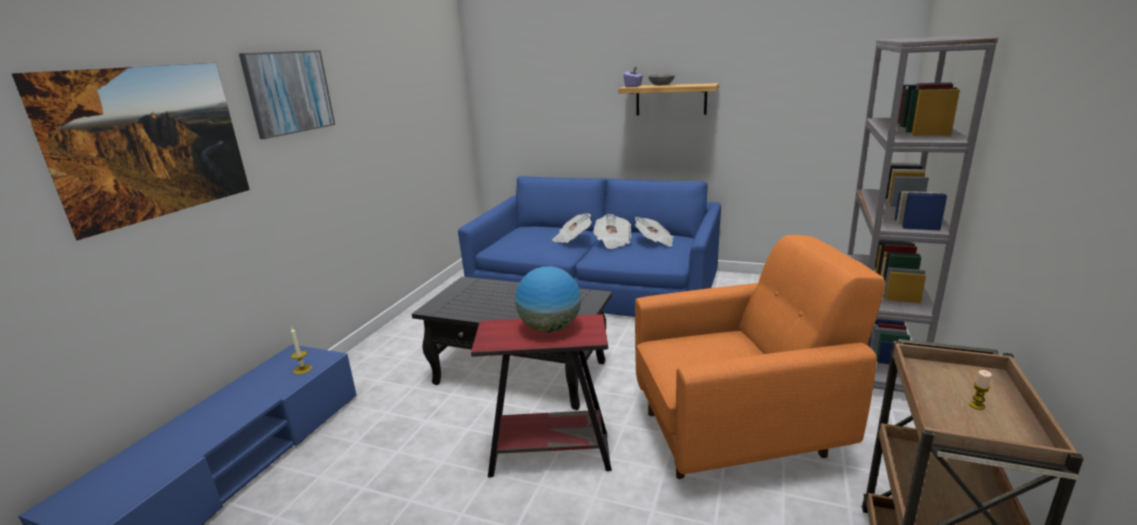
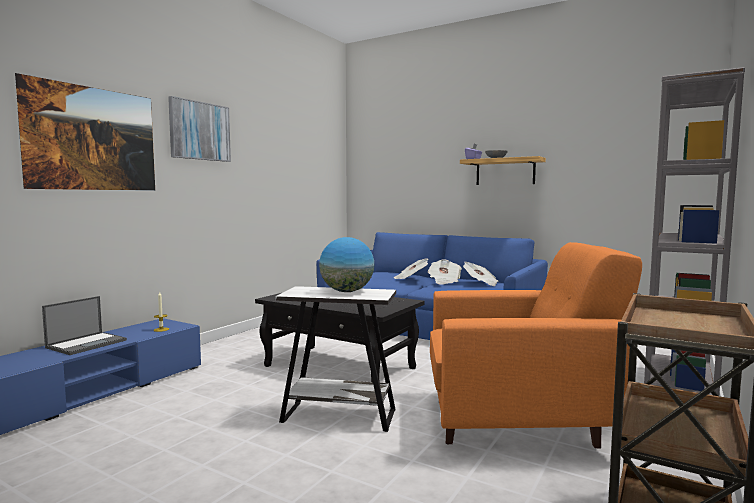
camera: 10 degrees right, 15 degrees down
(219, 413) = (87, 343): none -> laptop
(550, 455) = (339, 416): red side table -> white side table
(976, 405) = (692, 327): candle -> none

